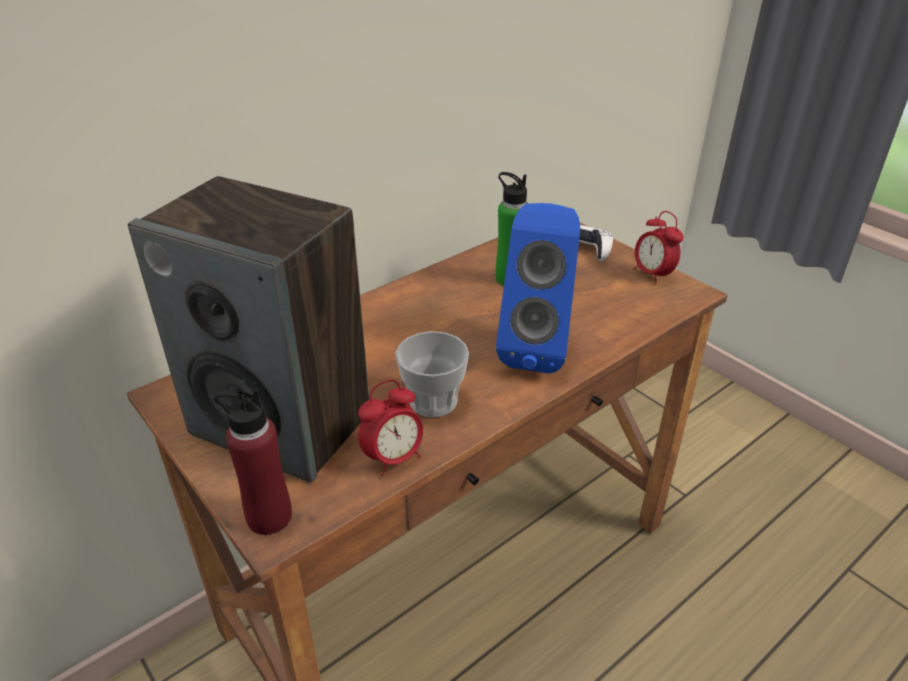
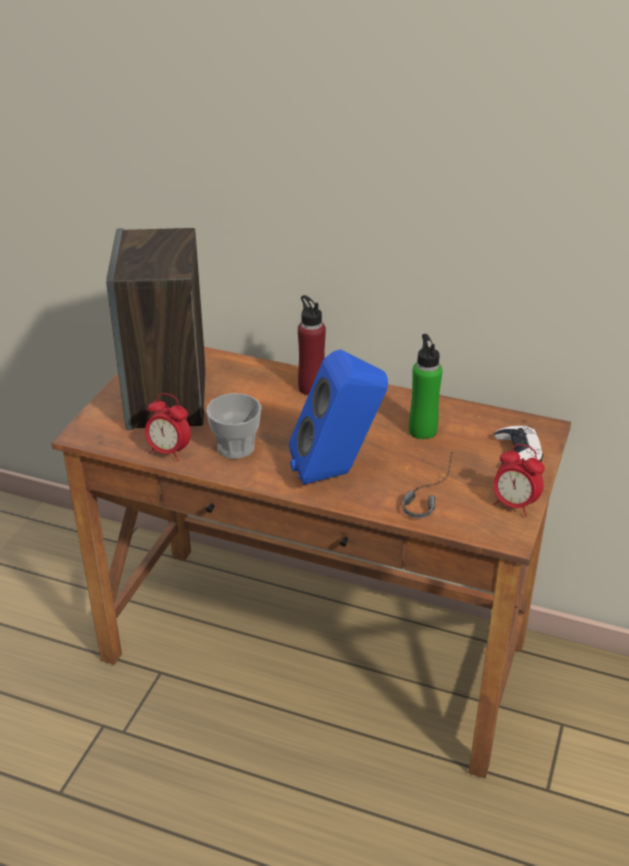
camera: 60 degrees right, 0 degrees up
(269, 517) = (91, 427): red bottle -> red bottle (311, 388)
(604, 310) = (426, 492): none -> headphones
(652, 275) = (514, 505): alarm clock -> alarm clock turned 90 degrees counterclockwise

